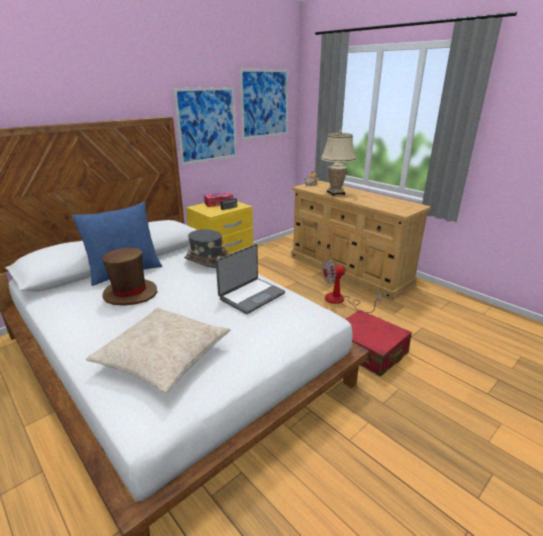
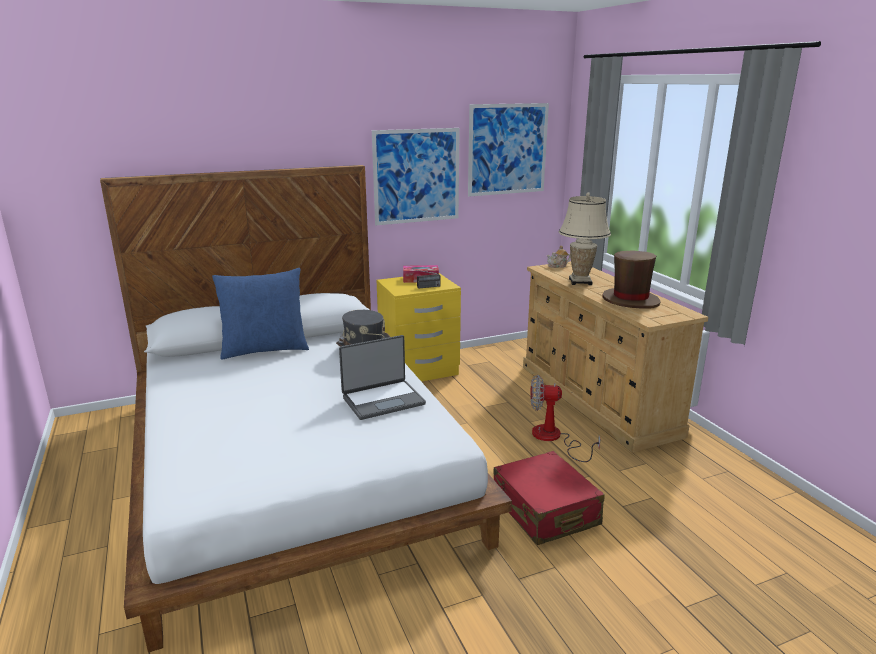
camera: 20 degrees right, 5 degrees down
(130, 293) = (253, 374): brown hat -> brown hat (630, 300)
(163, 356) = (238, 445): beige pillow -> none

